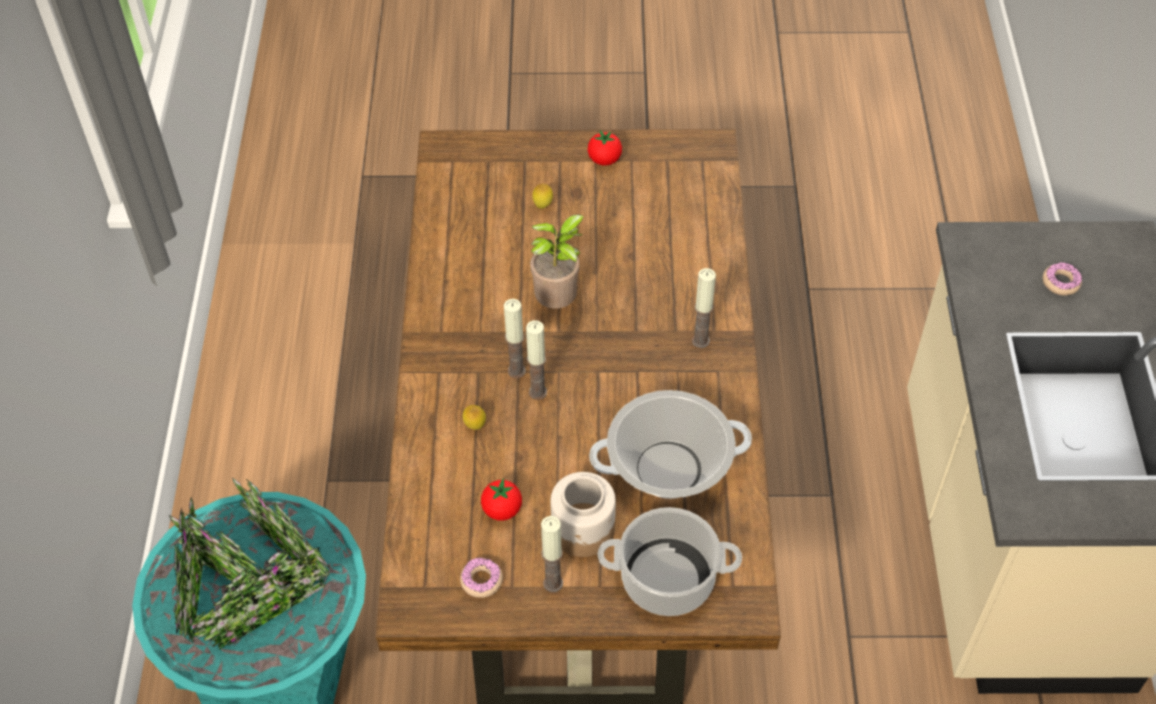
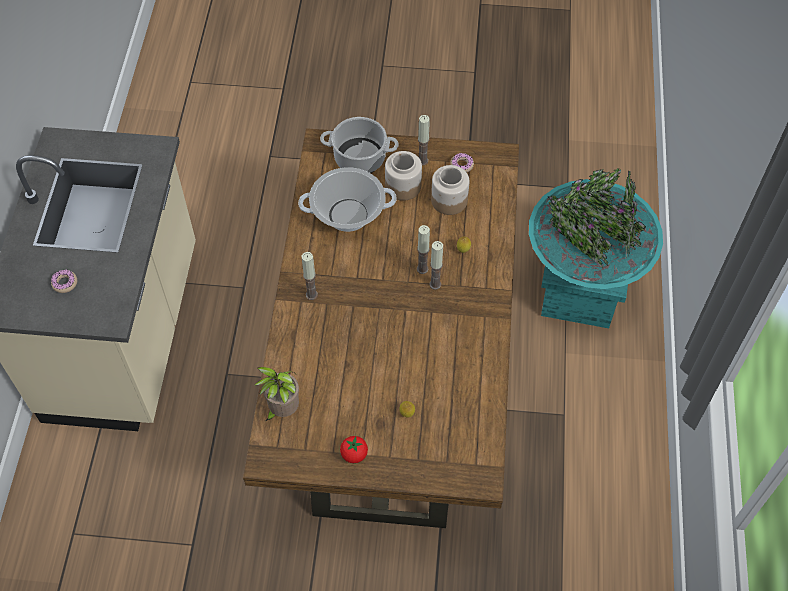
camera: 175 degrees left, 5 degrees up
(502, 510) = (448, 200): tomato -> jar
(559, 302) = (403, 331): potted plant -> potted plant (282, 410)

